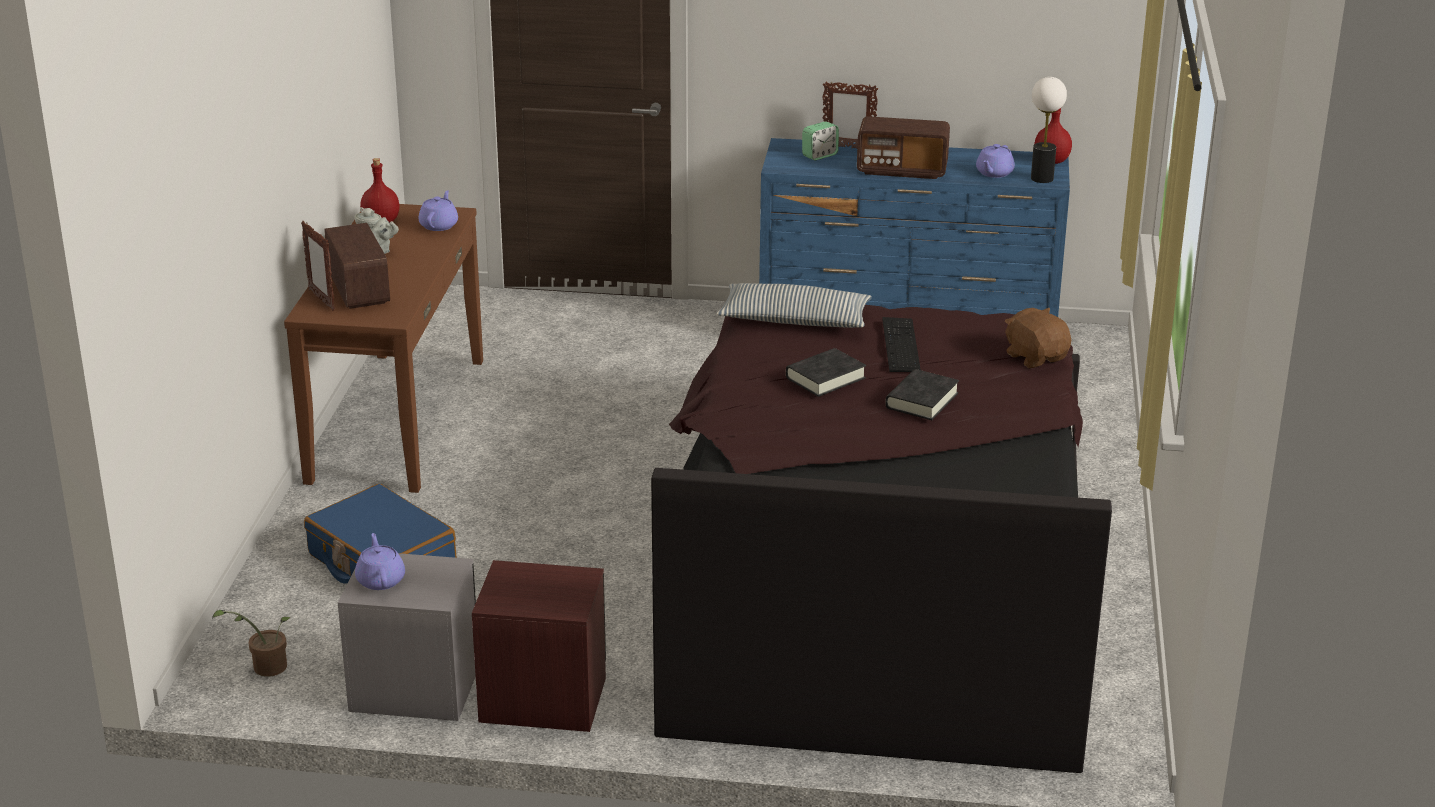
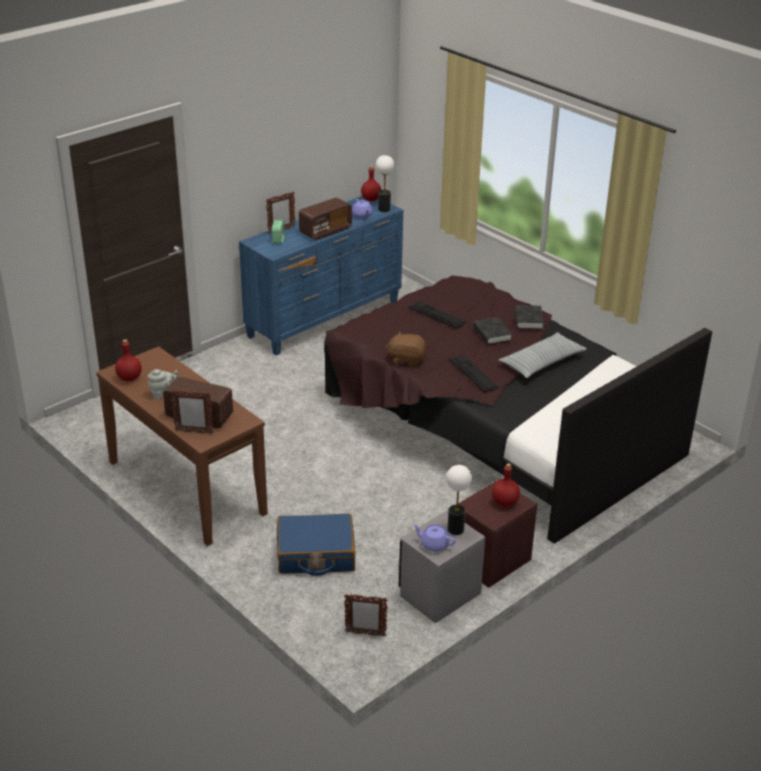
camera: 50 degrees left, 5 degrees up
(264, 667) = (365, 634): potted plant -> picture frame
(436, 582) = (455, 529): none -> table lamp
(439, 225) = (162, 364): purple teapot -> none
(553, 595) = (505, 502): none -> red bottle
(791, 427) = (473, 373): none -> keyboard
(794, 320) = (376, 327): pillow -> pillow (542, 363)
(825, 378) = (442, 345): black book -> black book (528, 320)
(1036, 357) = (488, 293): brown plush toy -> brown plush toy (406, 359)

